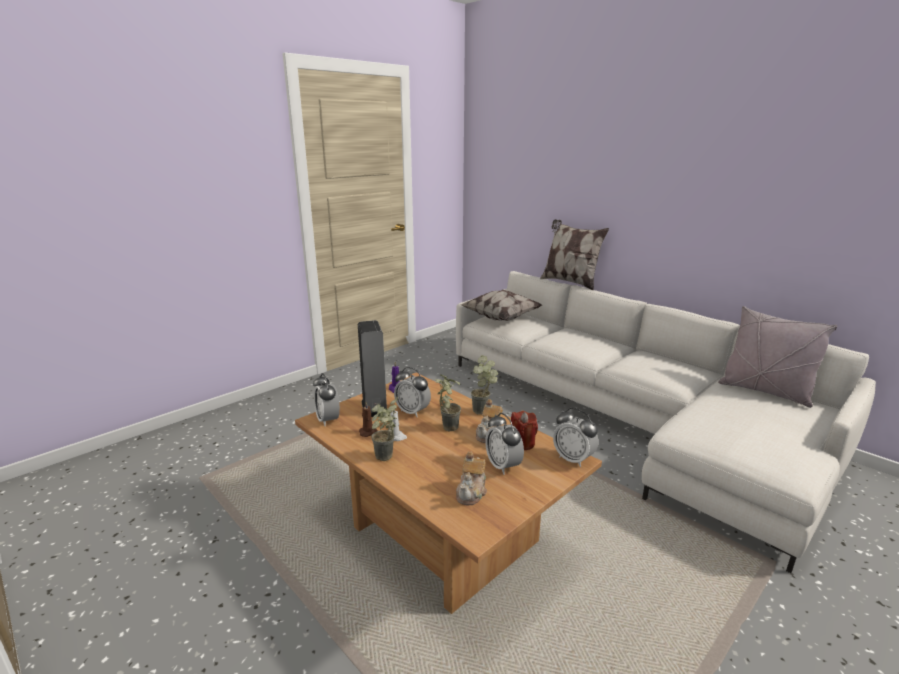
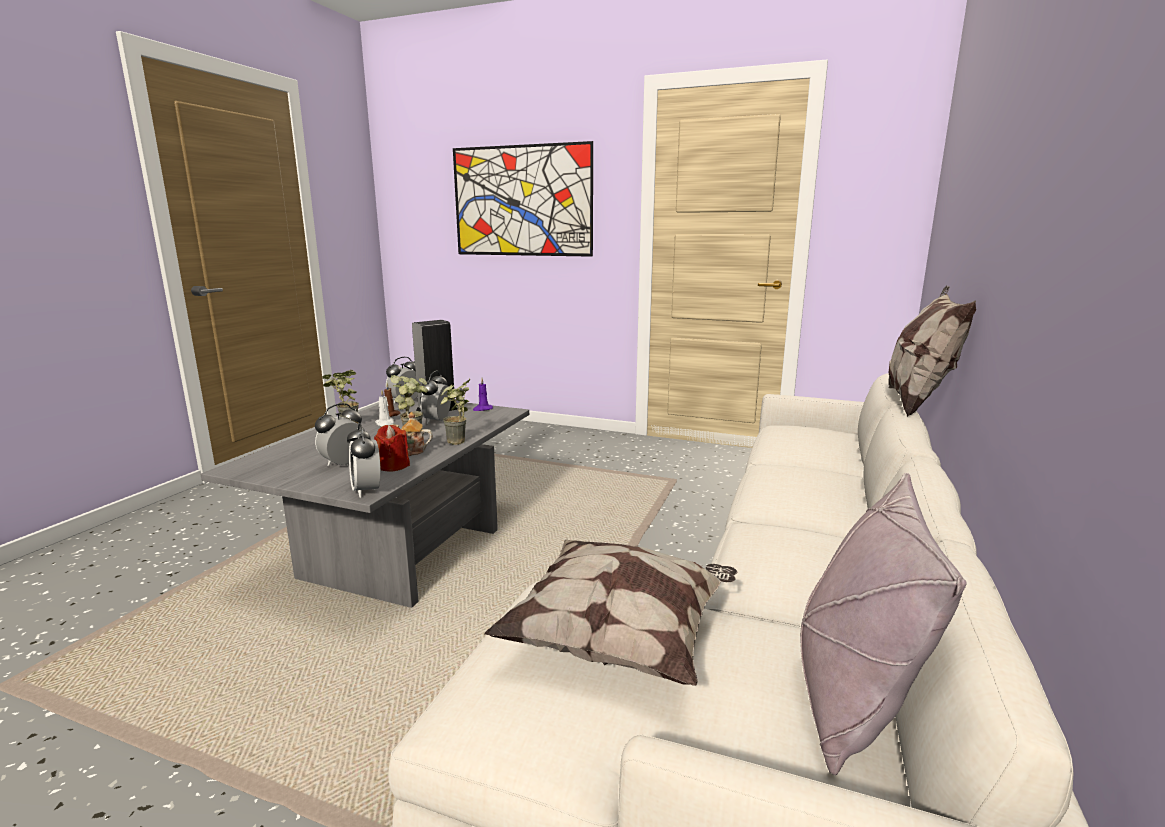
camera: 65 degrees right, 5 degrees down
(164, 175) = (522, 201): none -> picture
(439, 536) = (400, 551): brown coffee table -> grey coffee table
(472, 492) = (295, 459): teapot -> none
(500, 318) = (804, 431): pillow -> pillow (621, 639)
(573, 459) = (367, 491): alarm clock -> alarm clock turned 45 degrees counterclockwise

